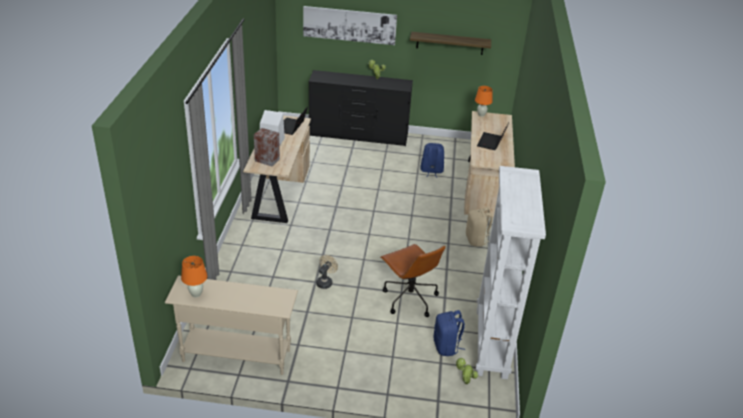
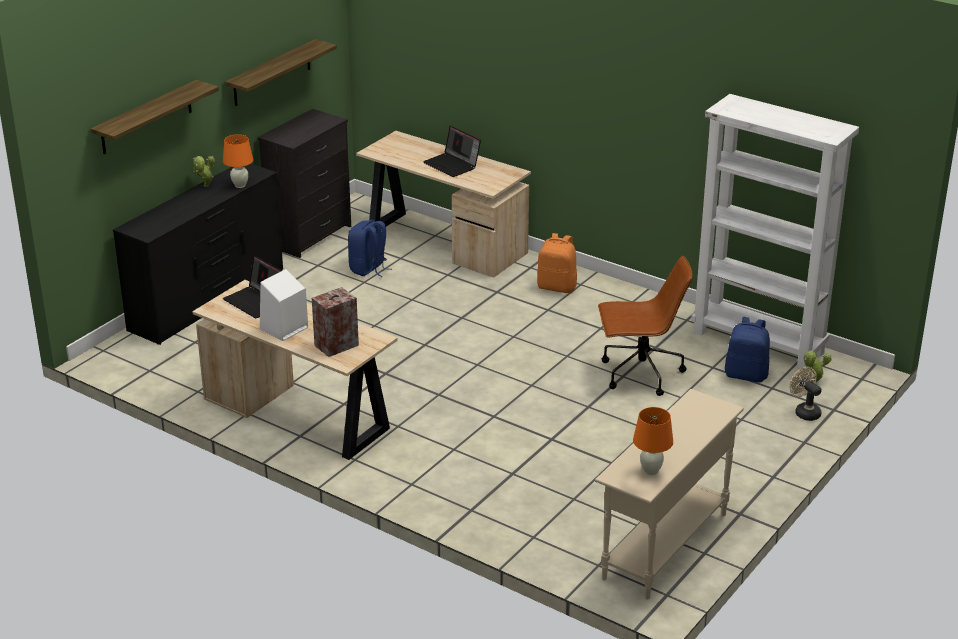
camera: 60 degrees left, 5 degrees down
(325, 282) = (558, 430): beige fan -> beige fan (804, 412)
(349, 25) = (146, 117): picture -> shelf
(446, 144) = (310, 236): none -> black dresser
(476, 240) = (557, 287): beige backpack -> orange backpack
(481, 115) = (374, 150): orange table lamp -> orange table lamp (240, 185)

